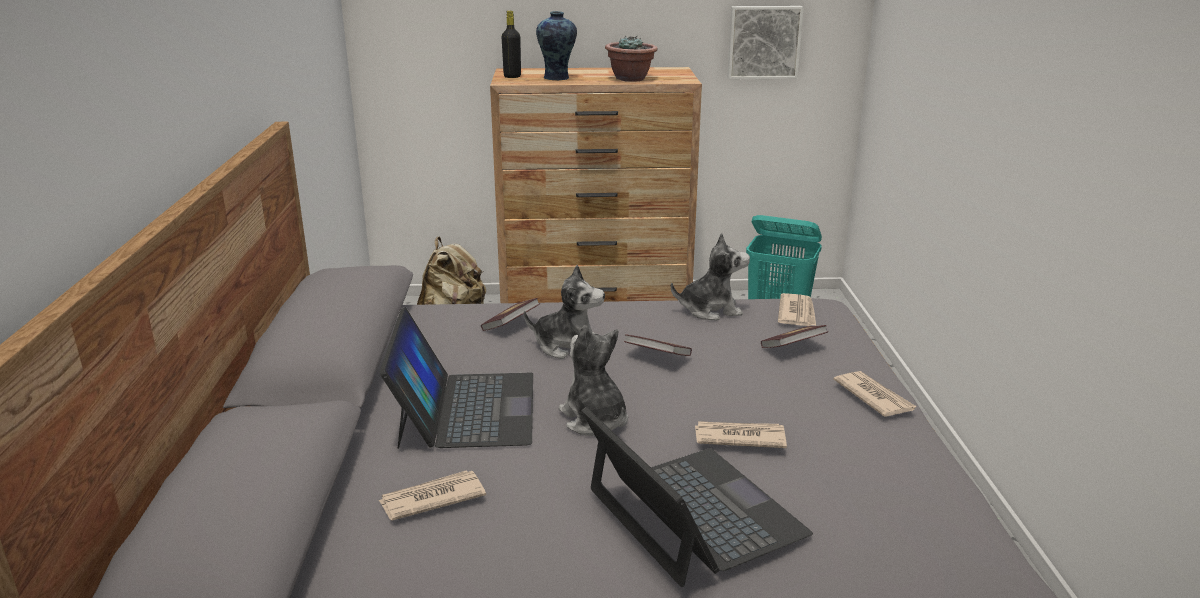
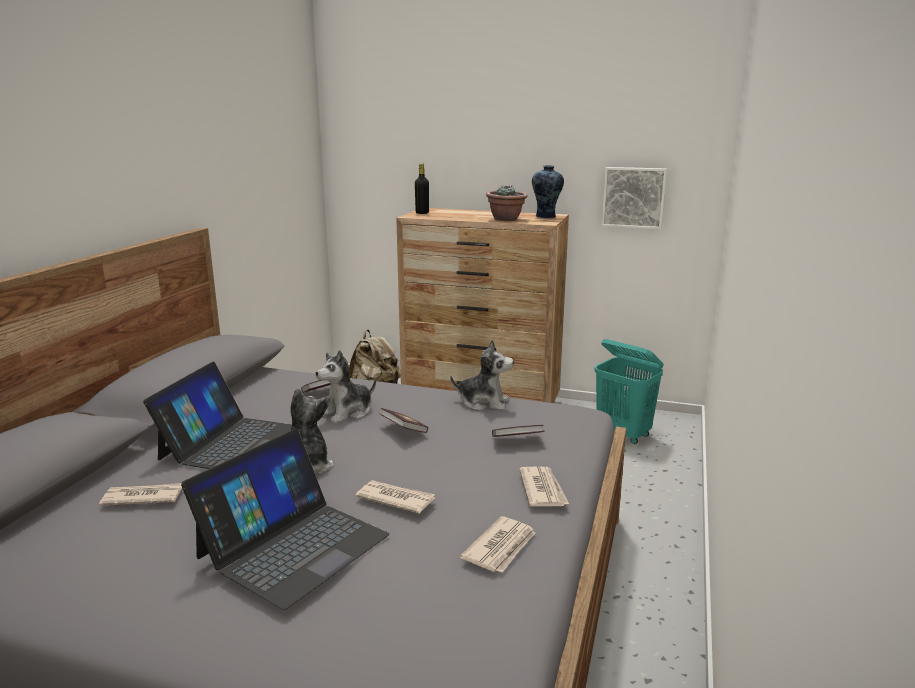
camera: 20 degrees right, 5 degrees down
(557, 78) = (452, 216): vase -> vase (546, 217)
(568, 347) = (347, 412): plush toy -> plush toy turned 105 degrees clockwise
(693, 513) = (293, 545): laptop -> laptop turned 45 degrees clockwise
(797, 313) = (551, 415): newspaper -> newspaper (501, 547)

